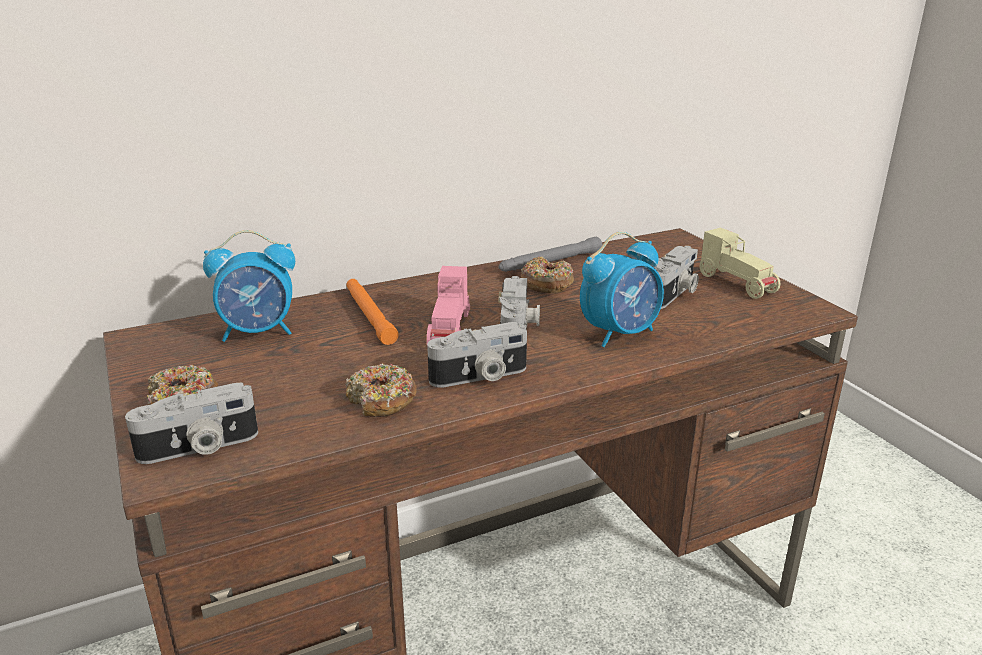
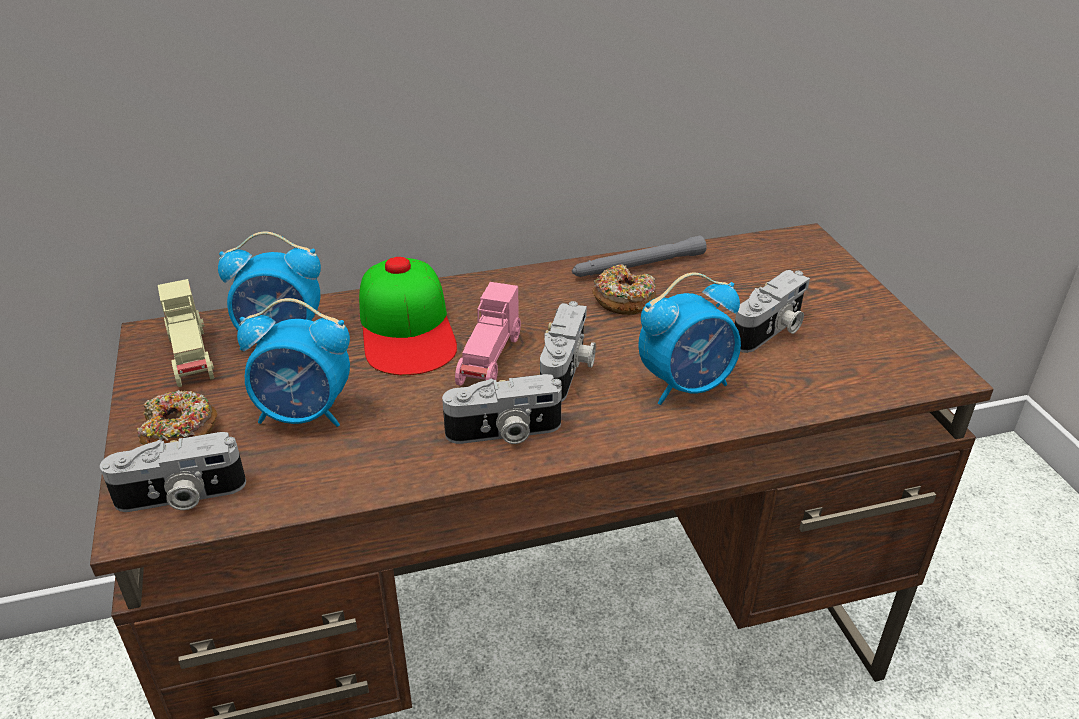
camera: 10 degrees right, 10 degrees up
(297, 380) = (305, 414): none -> alarm clock
(369, 315) = (407, 328): orange flashlight -> cap
(381, 401) = (386, 455): donut -> none
(737, 284) = (857, 322): beige toy car -> beige toy car (192, 357)

